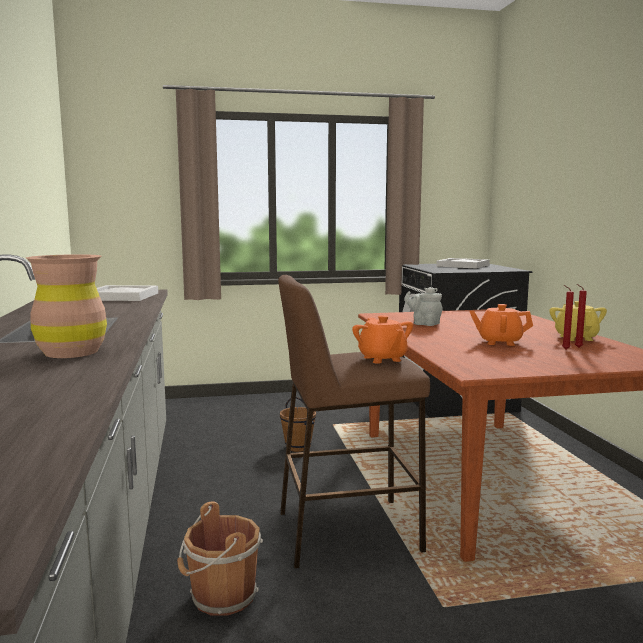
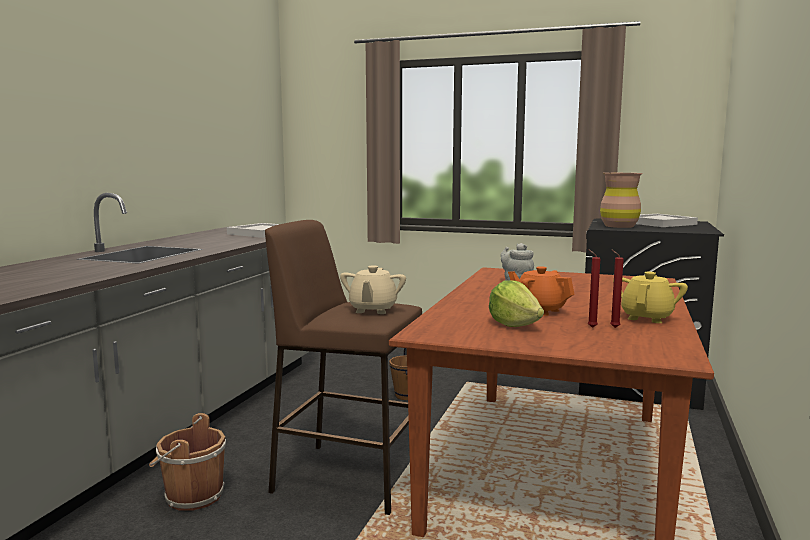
camera: 30 degrees right, 0 degrees up
(71, 352) = (91, 270): brown vase -> brown vase (619, 226)
(382, 359) = (372, 310): orange teapot -> beige teapot
(514, 355) = (514, 324): none -> lettuce

